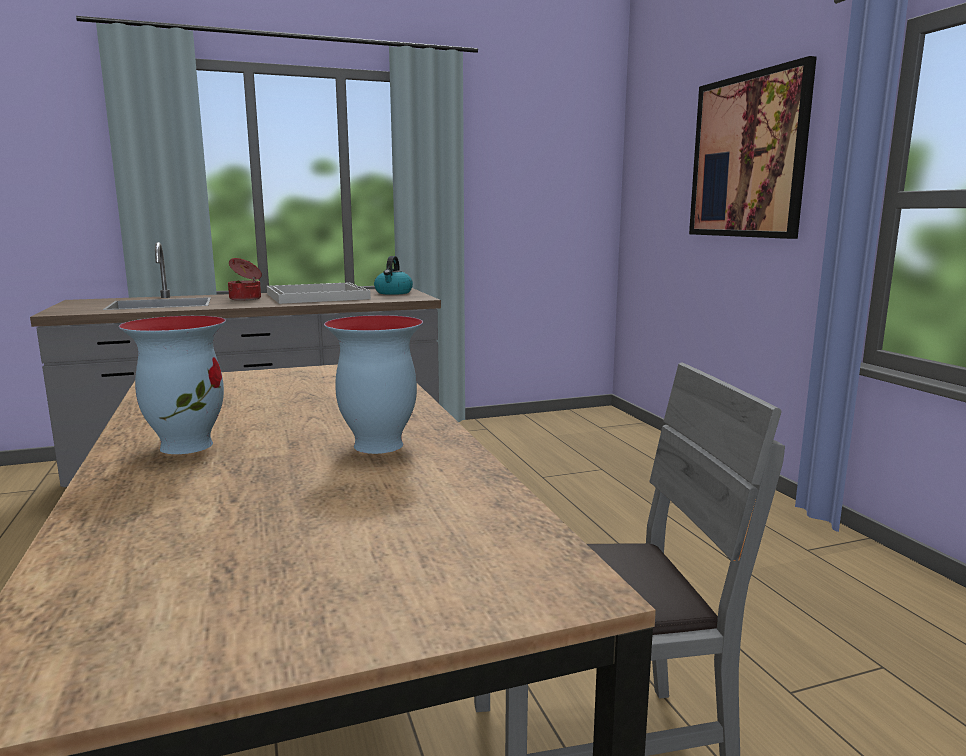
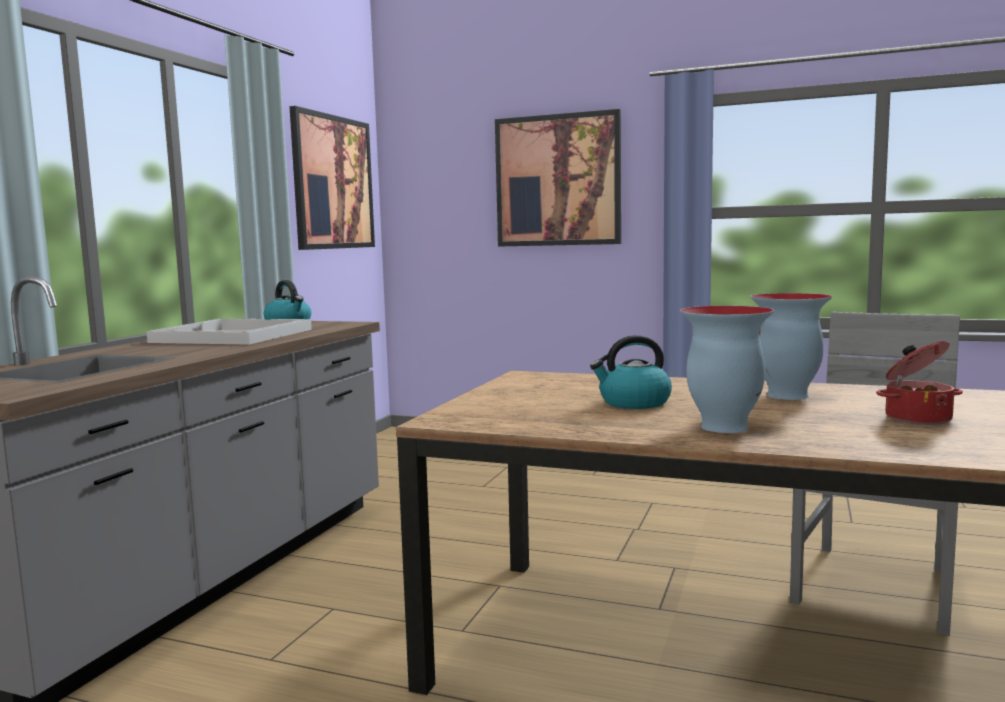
camera: 50 degrees left, 5 degrees down
(246, 299) = (166, 348): cooking pot -> cooking pot (916, 418)
(276, 408) = (633, 403): none -> kettle
(544, 166) = (333, 183): none -> picture

